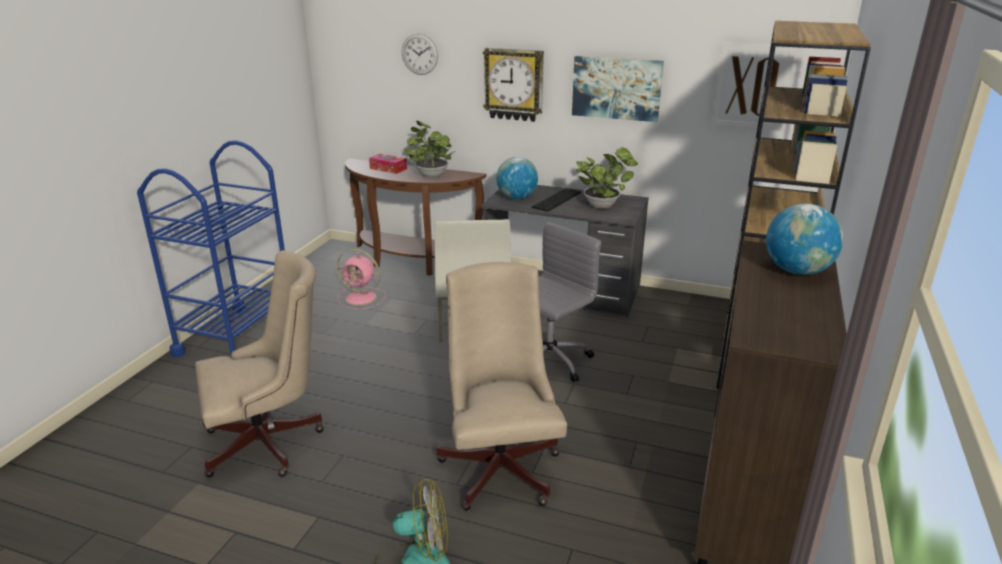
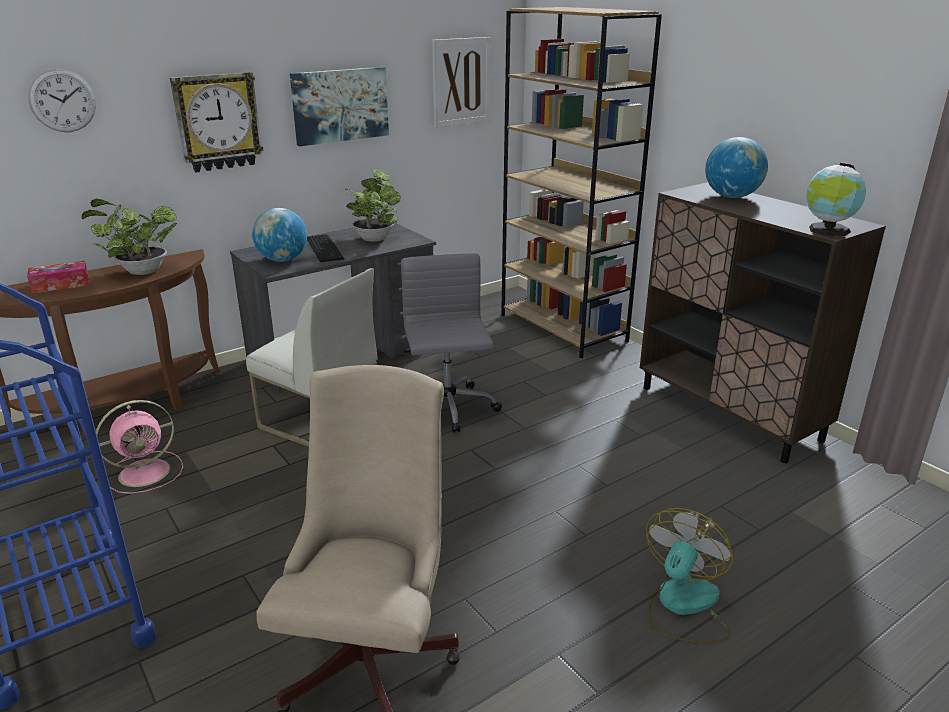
camera: 55 degrees left, 0 degrees up
(500, 464) = (579, 498): beige office chair -> none
(761, 336) = (828, 231): none -> globe

